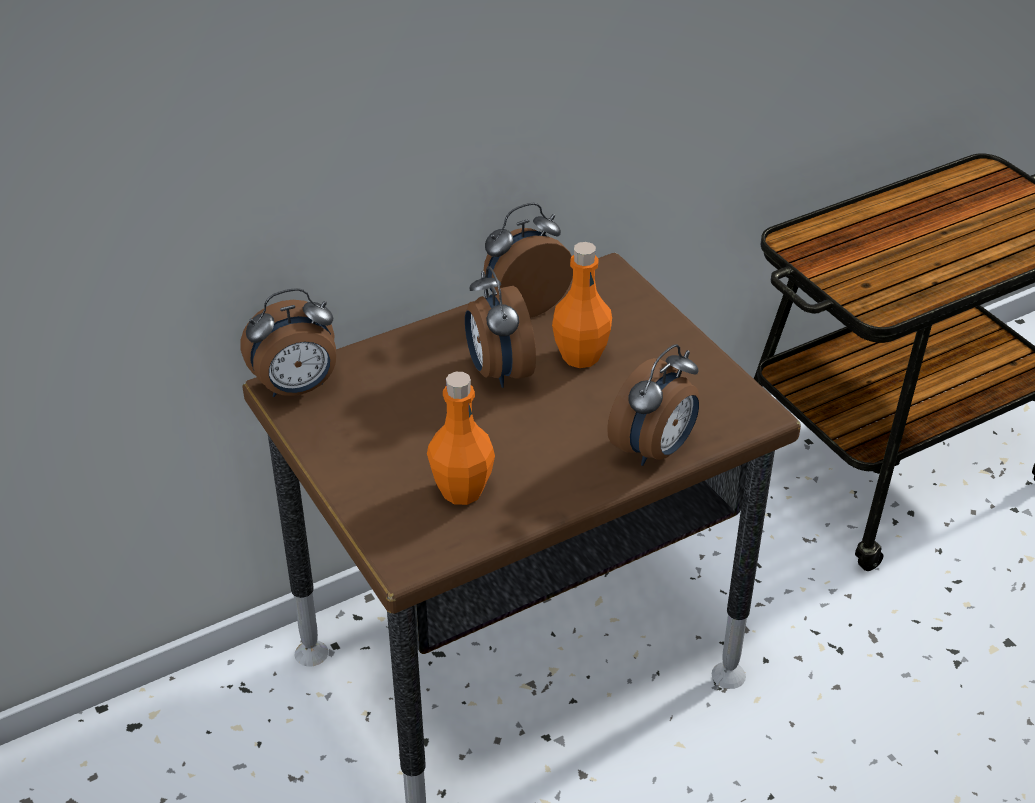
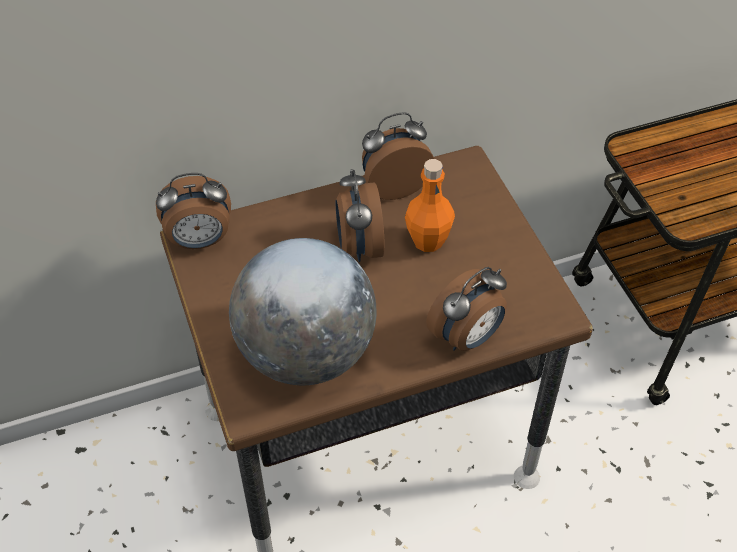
camera: 10 degrees right, 10 degrees up
(462, 490) = (306, 353): orange bottle -> globe

